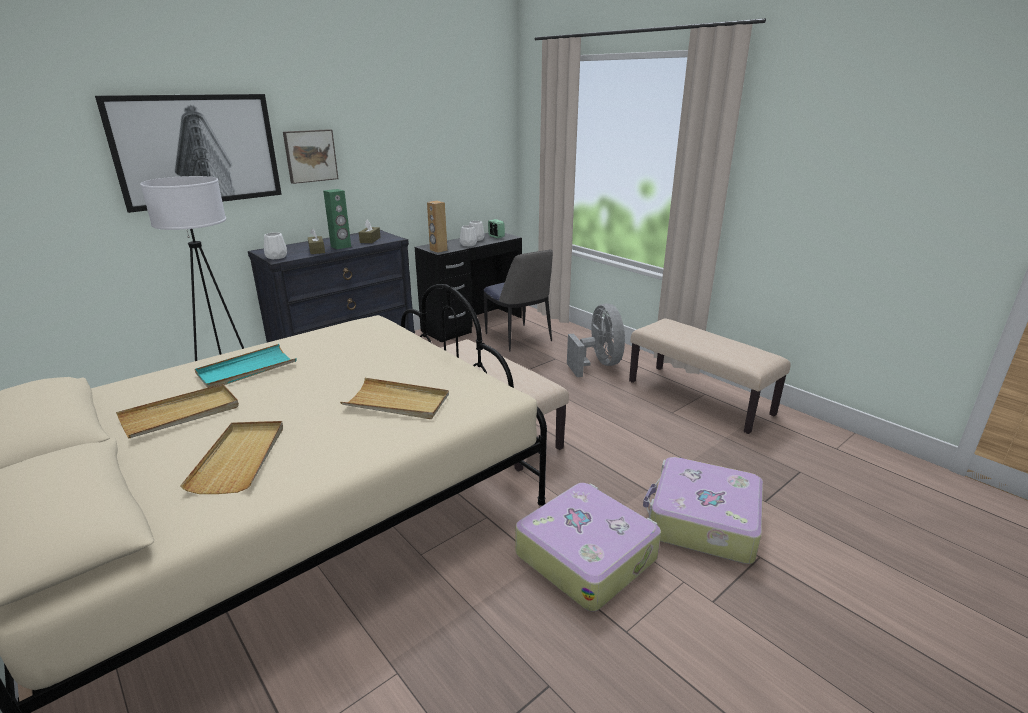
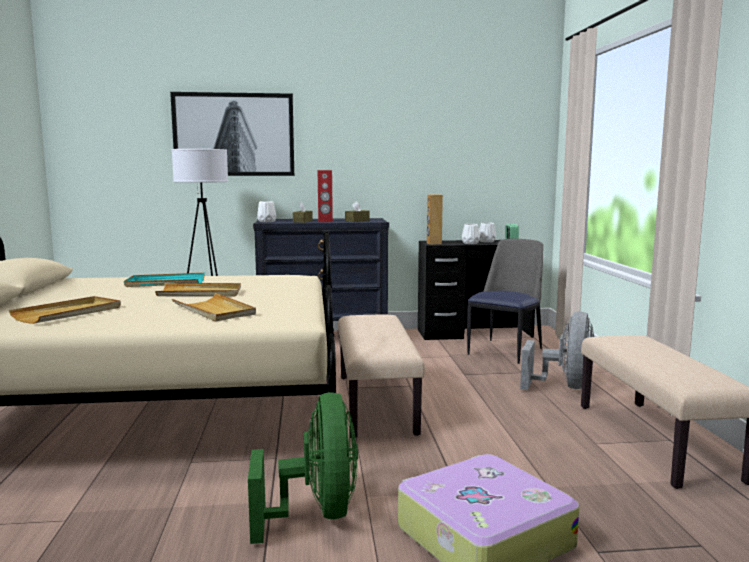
camera: 35 degrees right, 15 degrees down
(181, 414) = (87, 292): beige tray -> beige tray (200, 293)
(310, 156) = (325, 146): picture -> none
(341, 246) = (325, 221): green speaker -> red speaker
(518, 338) = (505, 351): chair -> chair turned 150 degrees counterclockwise
(586, 555) = (316, 513): suitcase -> green fan

